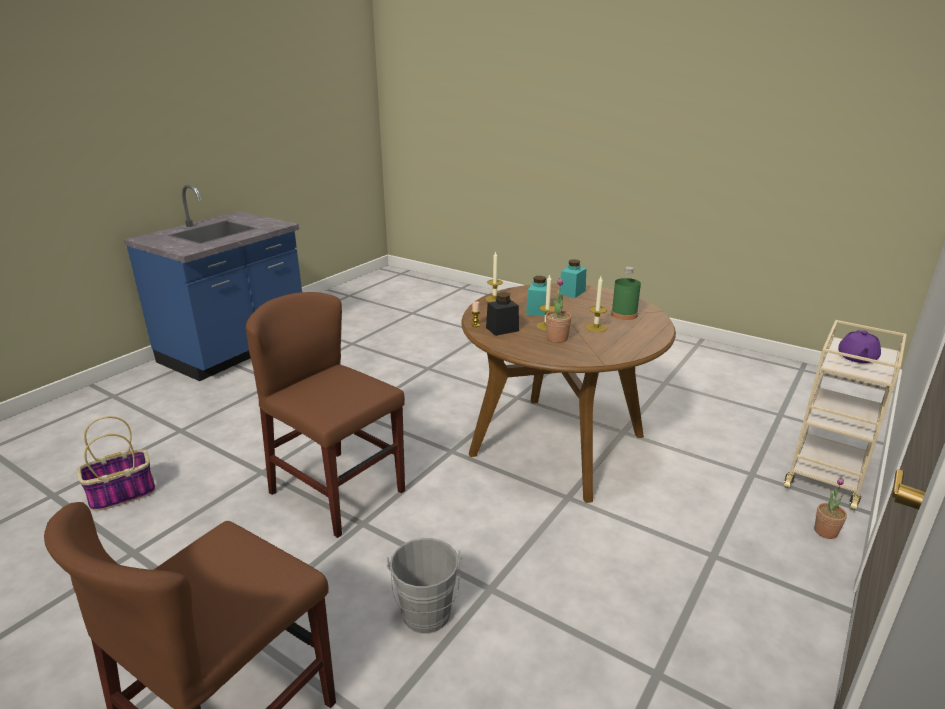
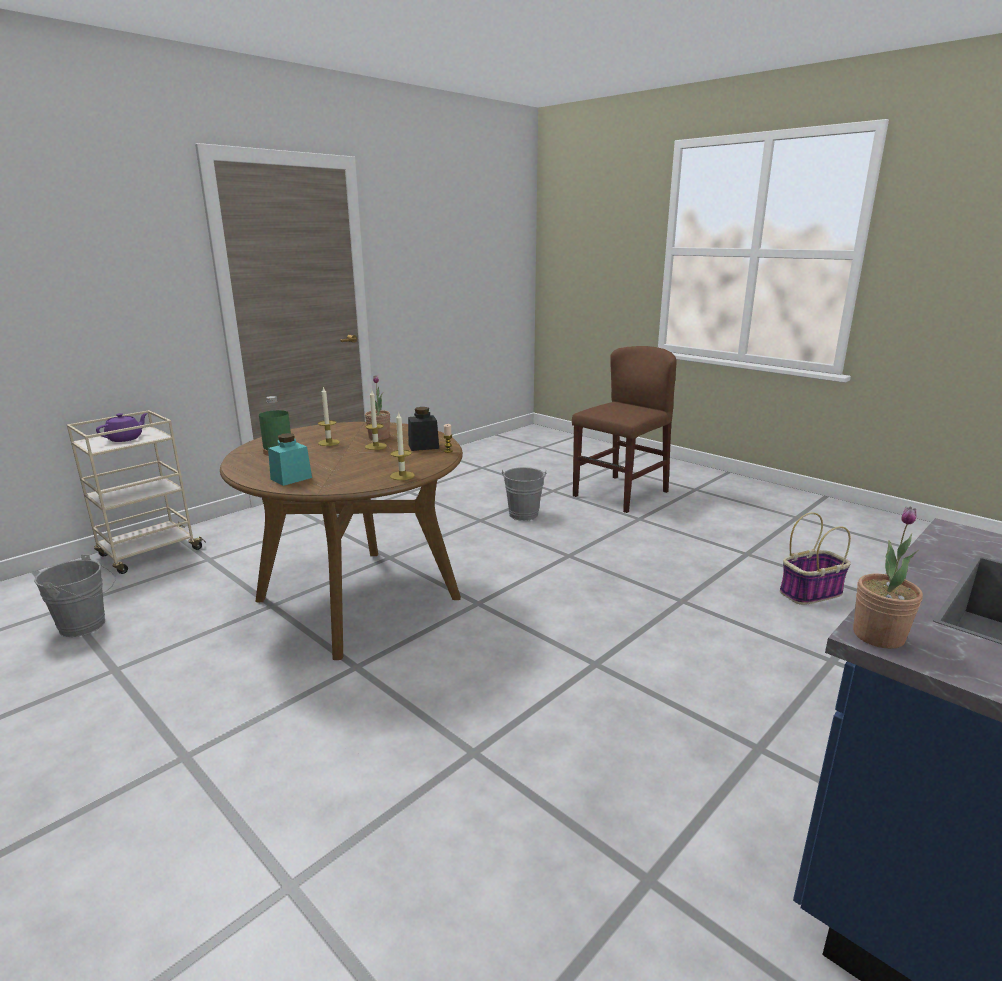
camera: 170 degrees left, 5 degrees down
(337, 492) = (596, 577): brown chair -> none
(538, 310) = (365, 460): turquoise jar -> none
(734, 404) = (87, 626): none -> grey bucket
(825, 531) = (224, 525): potted plant -> potted plant (878, 636)

